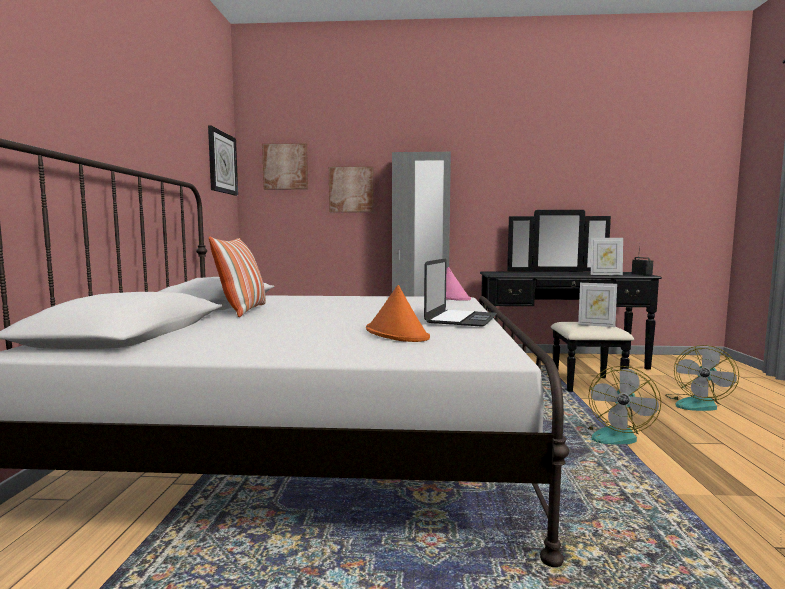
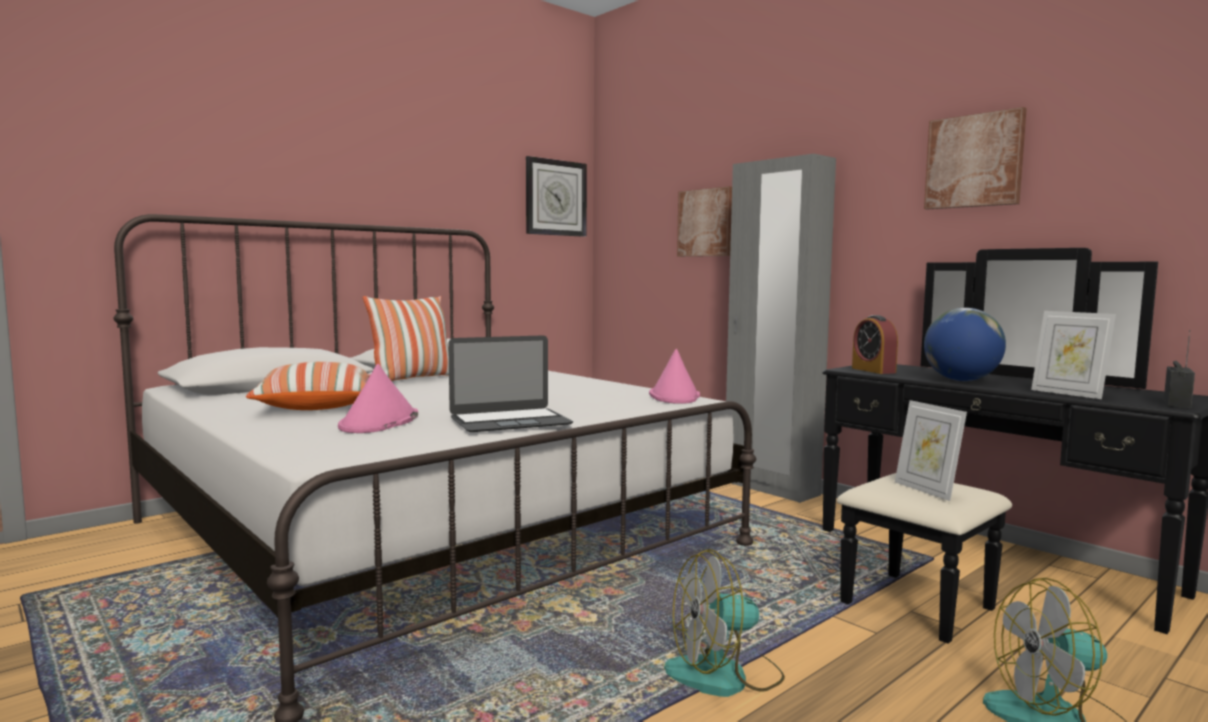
camera: 45 degrees right, 0 degrees up
(285, 166) = (637, 195): picture -> picture (974, 161)
(286, 335) = (315, 406): none -> pillow
(397, 334) = (379, 422): orange hat -> pink hat
(506, 274) = (873, 370): none -> alarm clock
(555, 274) = (961, 380): none -> globe

